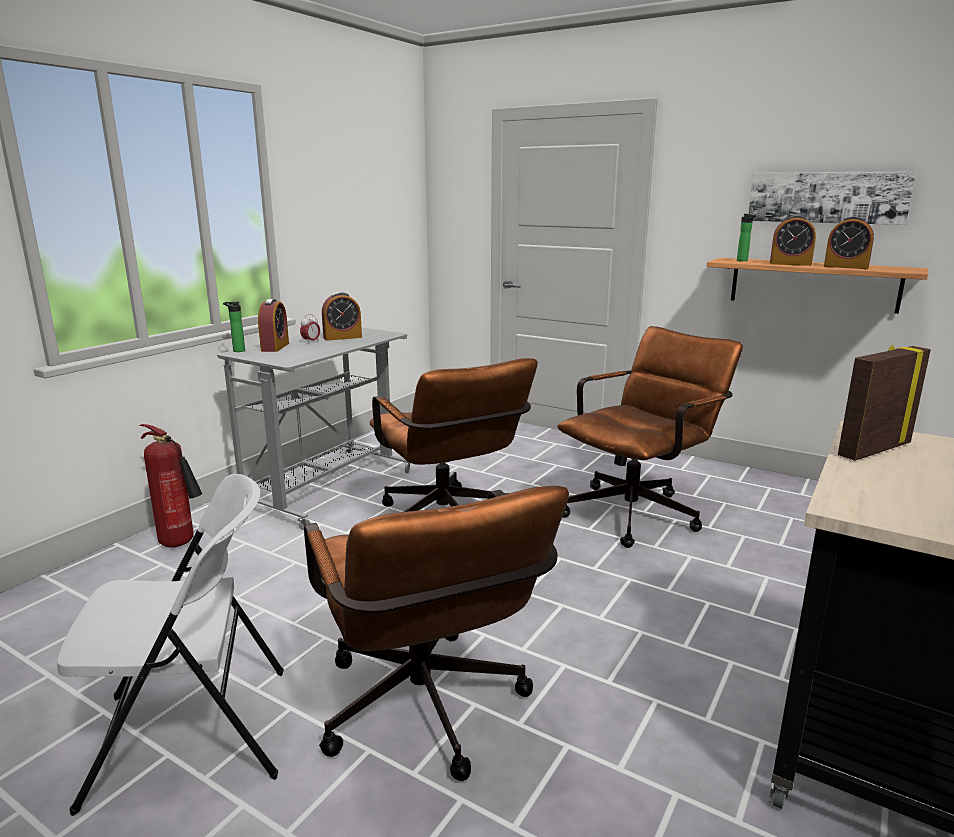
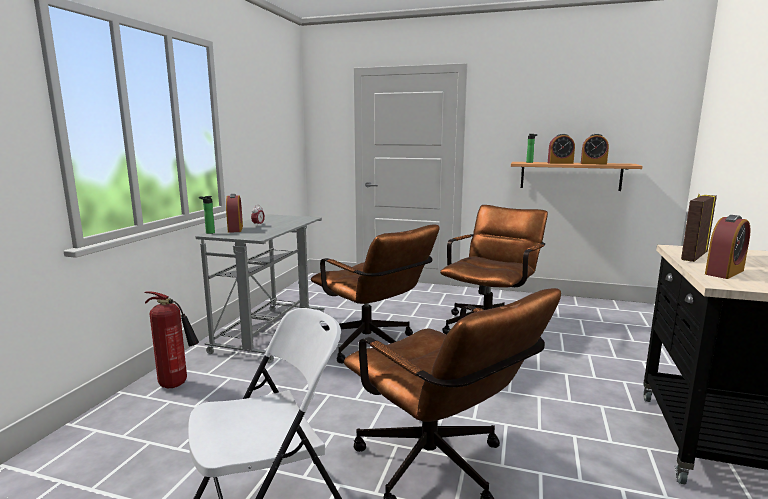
camera: 15 degrees left, 5 degrees down
(342, 337) = (278, 221): alarm clock -> alarm clock (724, 272)
(827, 197) = (575, 123): picture -> none

